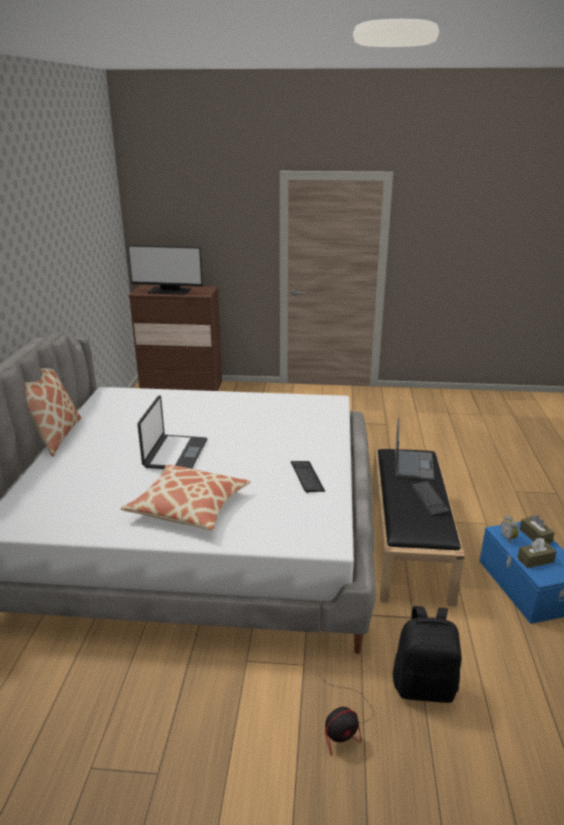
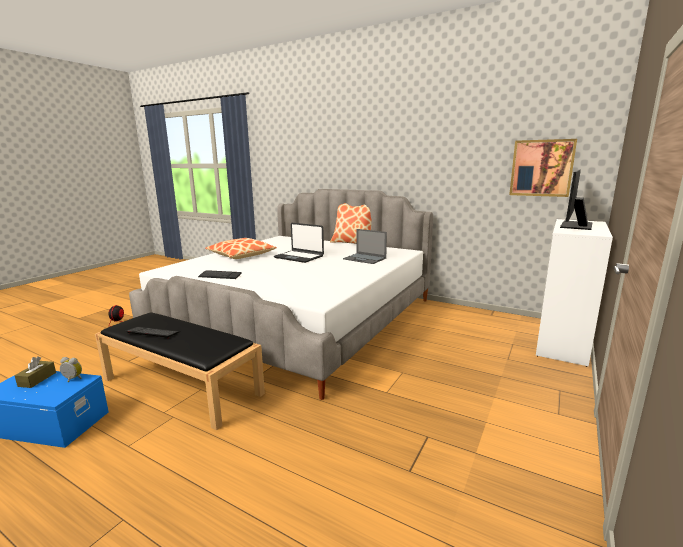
camera: 115 degrees right, 10 degrees down
(105, 251) = (541, 168): none -> picture
(181, 387) = (562, 342): brown dresser -> white dresser
(413, 464) = (201, 342): laptop -> laptop (365, 259)
(424, 686) = (94, 348): black backpack -> none
(535, 536) = (44, 395): brown tissue box -> none

